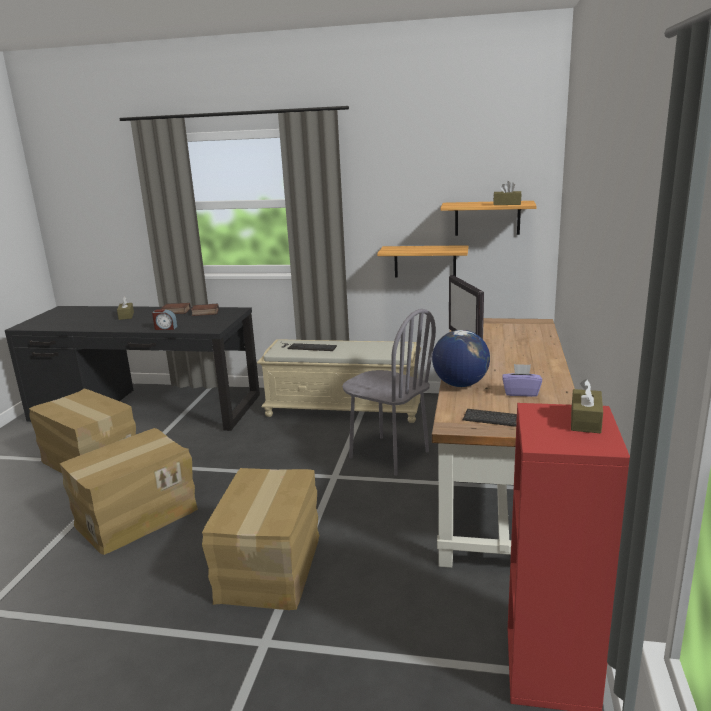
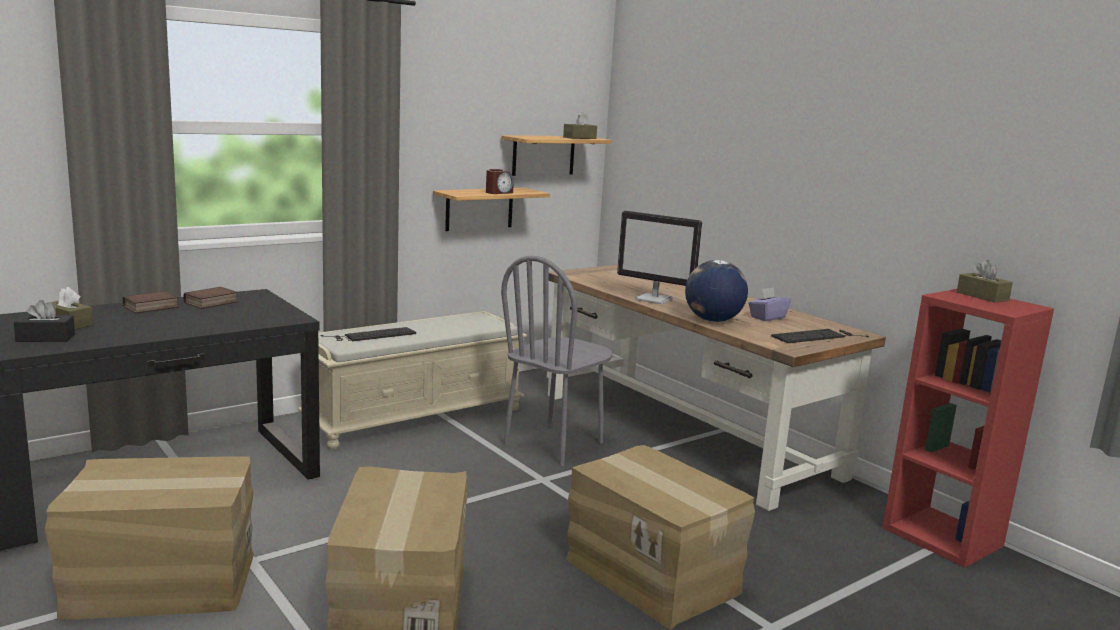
camera: 50 degrees left, 5 degrees down
(101, 322) = (45, 338): none -> black tissue box
(165, 328) = (206, 327): alarm clock -> alarm clock (498, 192)
(389, 455) = (554, 444): grey chair -> grey chair turned 135 degrees clockwise

